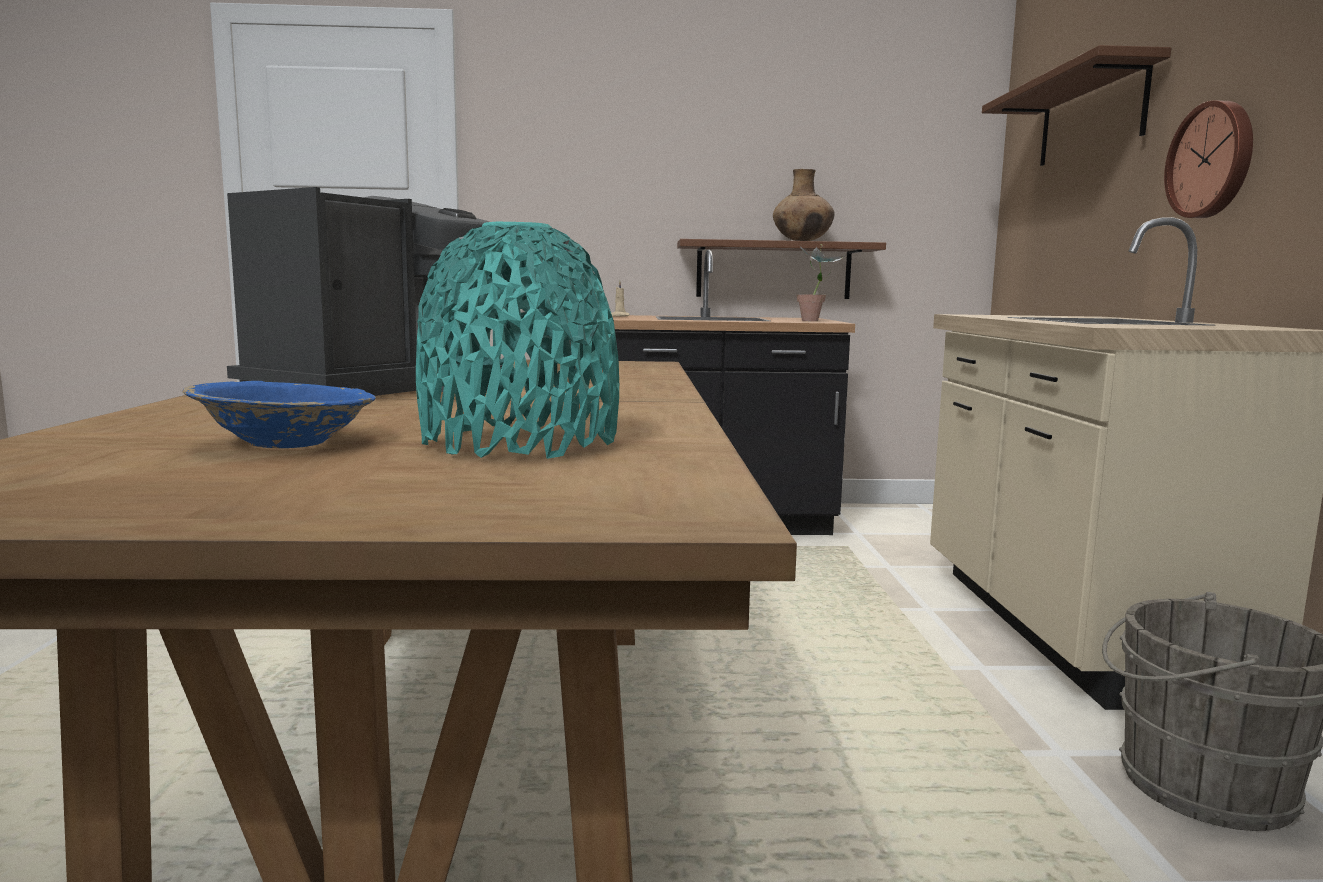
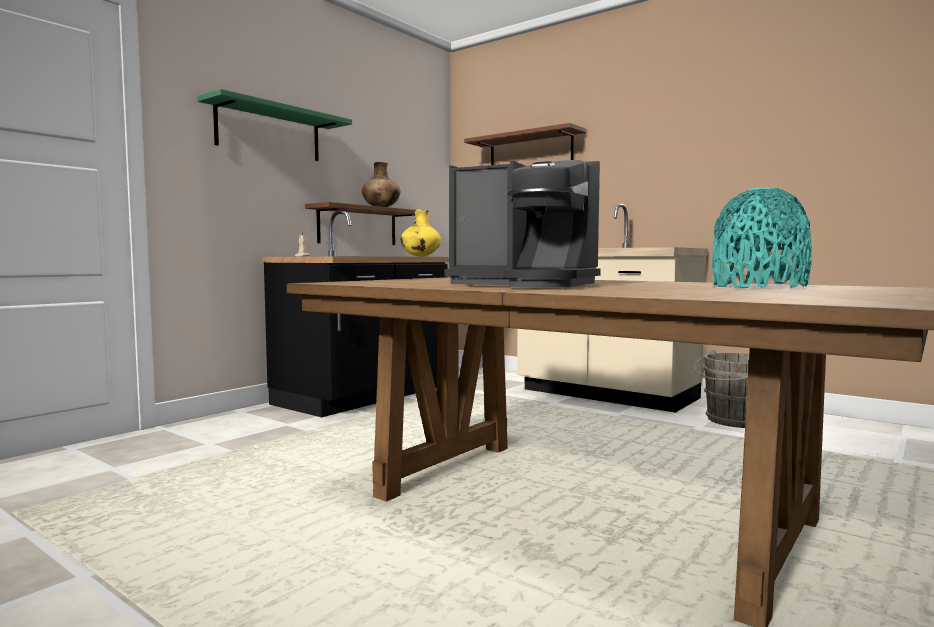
camera: 50 degrees left, 5 degrees down
(286, 443) = (739, 291): blue bowl -> none
(381, 388) = (526, 285): coffee machine -> coffee machine turned 135 degrees clockwise
(624, 147) = (269, 132): none -> green shelf
(816, 321) = (420, 256): potted plant -> yellow vase
(1212, 160) = (620, 180): wall clock -> none

